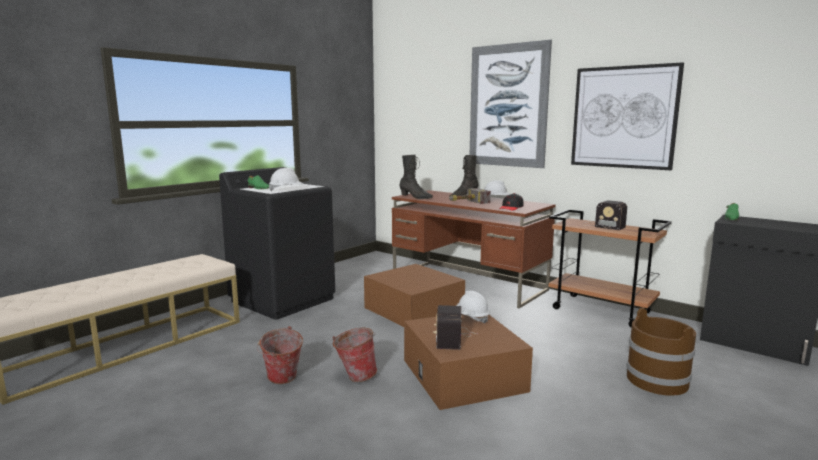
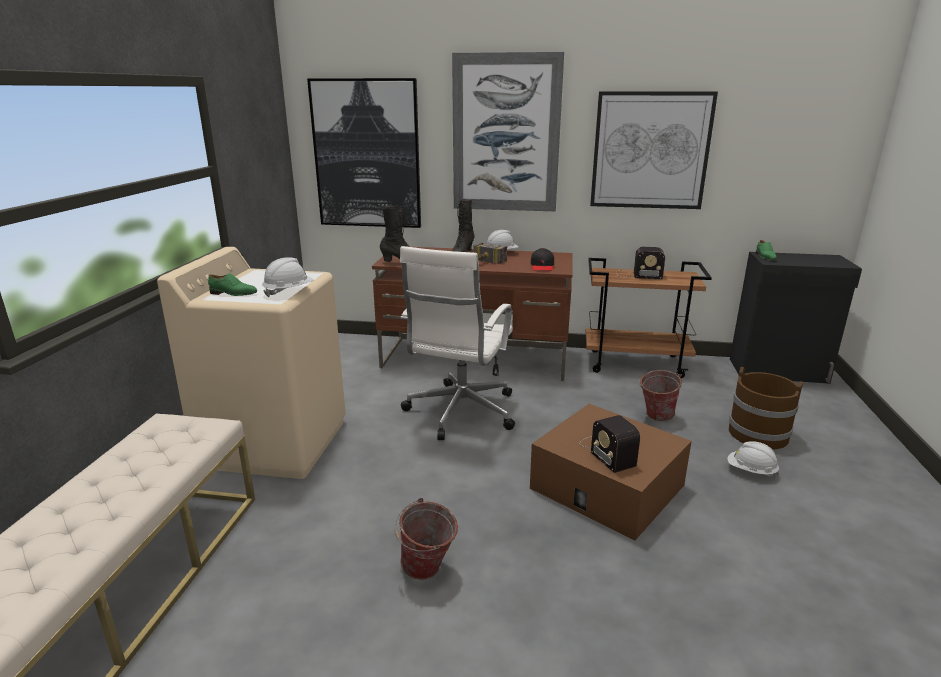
camera: 30 degrees left, 10 degrees up
(283, 300) = (276, 443): black washing machine -> beige washing machine
(355, 376) = (504, 531): bucket -> bucket (655, 417)
(413, 310) = (460, 413): brown storage box -> white office chair
(416, 123) = (367, 155): none -> picture
(471, 317) = (592, 418): white hard hat -> white hard hat (750, 471)

